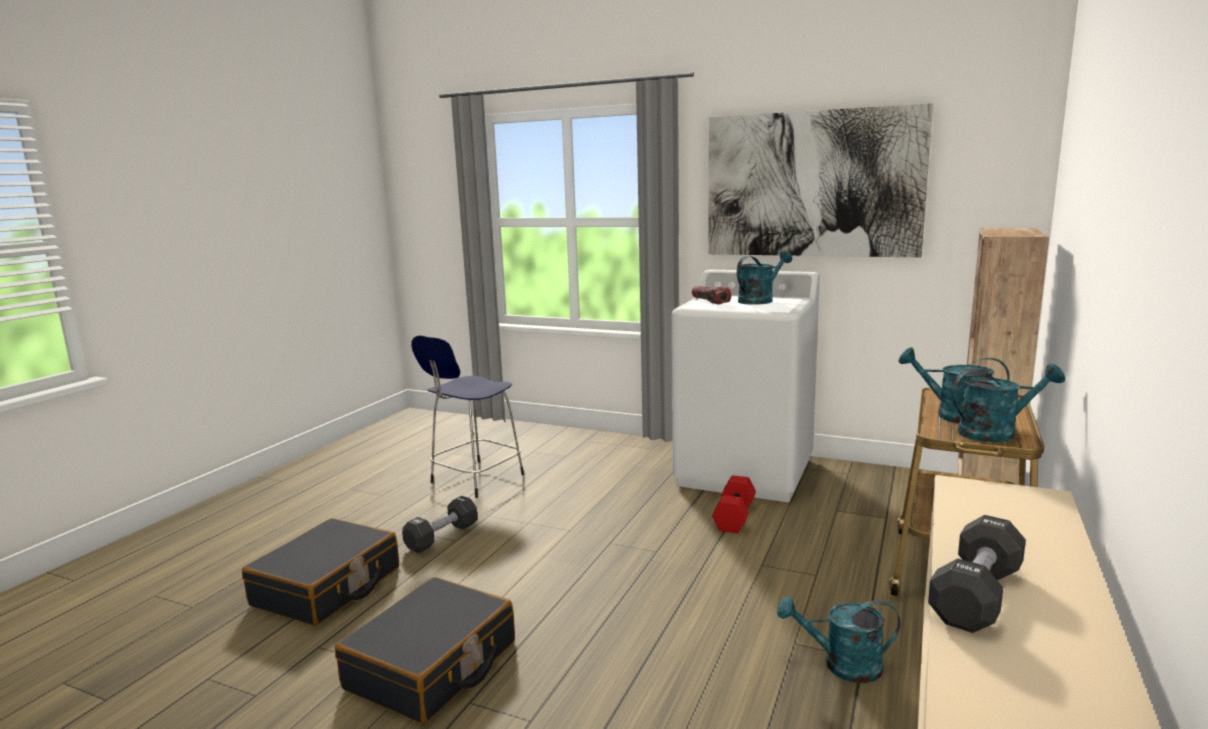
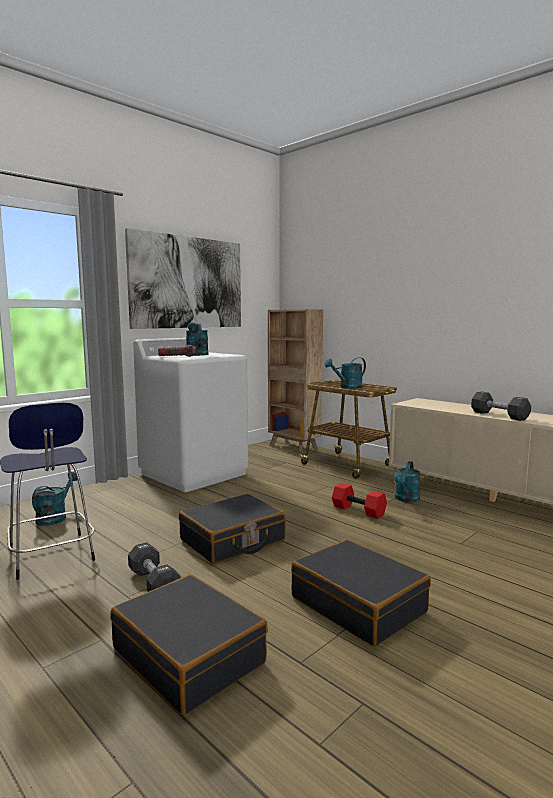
camera: 70 degrees left, 5 degrees down
(557, 549) = (232, 541): none -> black suitcase
(735, 517) = (249, 487): red dumbbell -> red dumbbell (359, 510)
(996, 432) = (376, 387): turquoise watering can -> turquoise watering can (55, 517)

